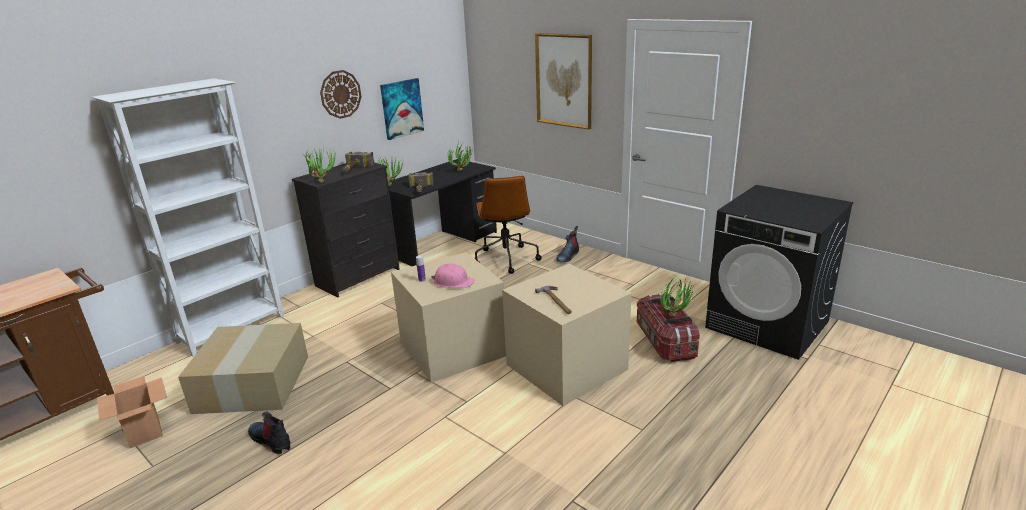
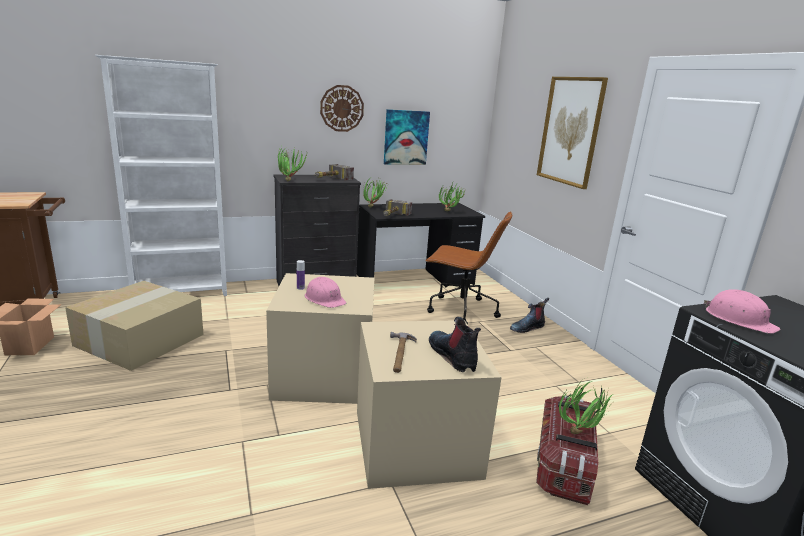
camera: 25 degrees right, 5 degrees down
(272, 440) = (89, 395): boot -> boot (453, 356)
(506, 258) = (460, 310): brown office chair -> brown office chair turned 90 degrees counterclockwise
(752, 209) = (739, 320): none -> pink hard hat

